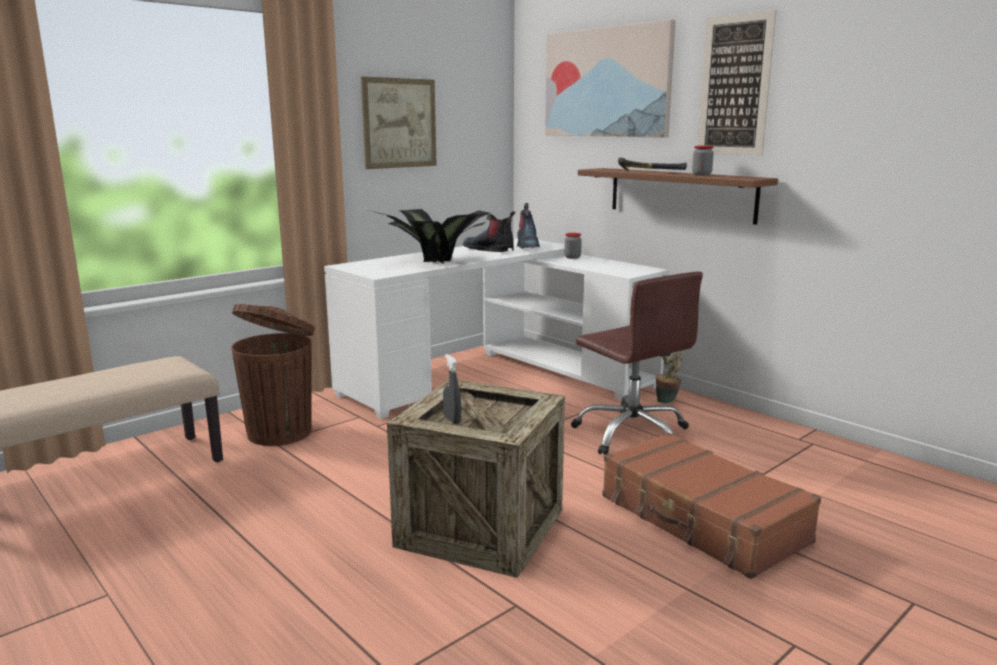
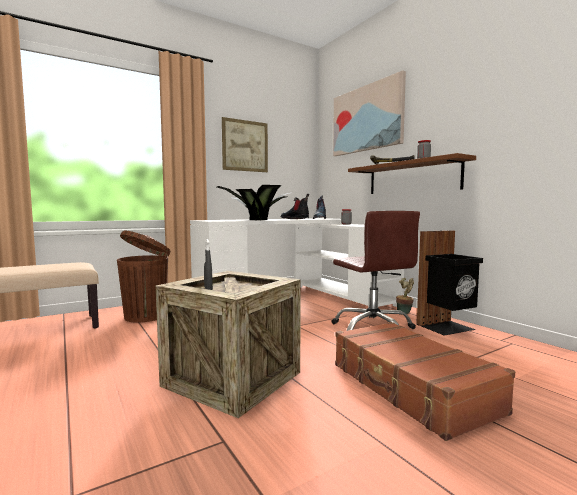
camera: 10 degrees right, 10 degrees down
(729, 423) = (447, 327): none -> black trash can
(734, 86) = (444, 102): picture -> none

